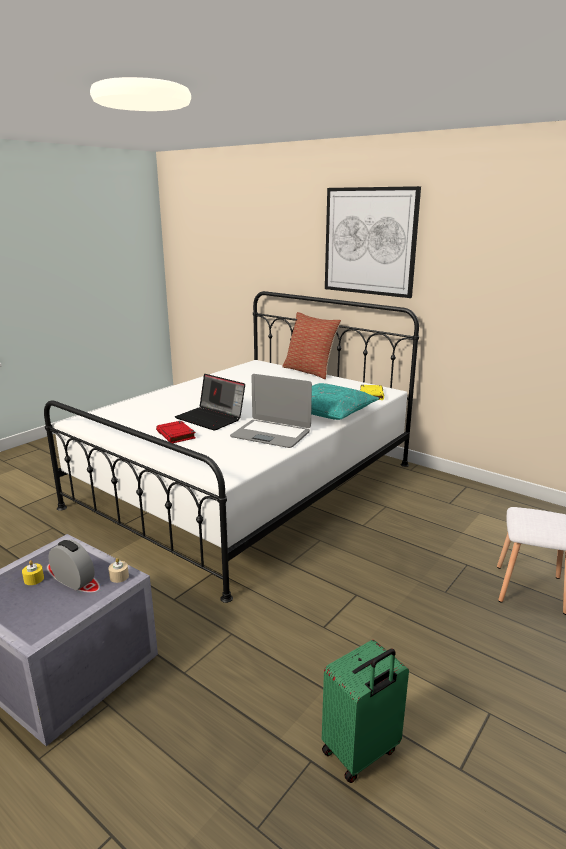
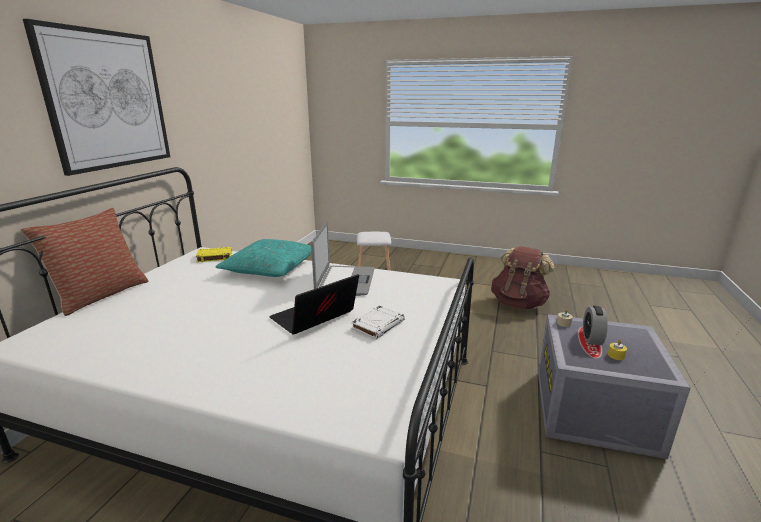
camera: 110 degrees left, 0 degrees up
(176, 435) = (378, 325): red book -> white book
(211, 418) = (314, 318): laptop -> laptop turned 150 degrees counterclockwise
(361, 752) = (518, 303): green suitcase -> brown backpack

